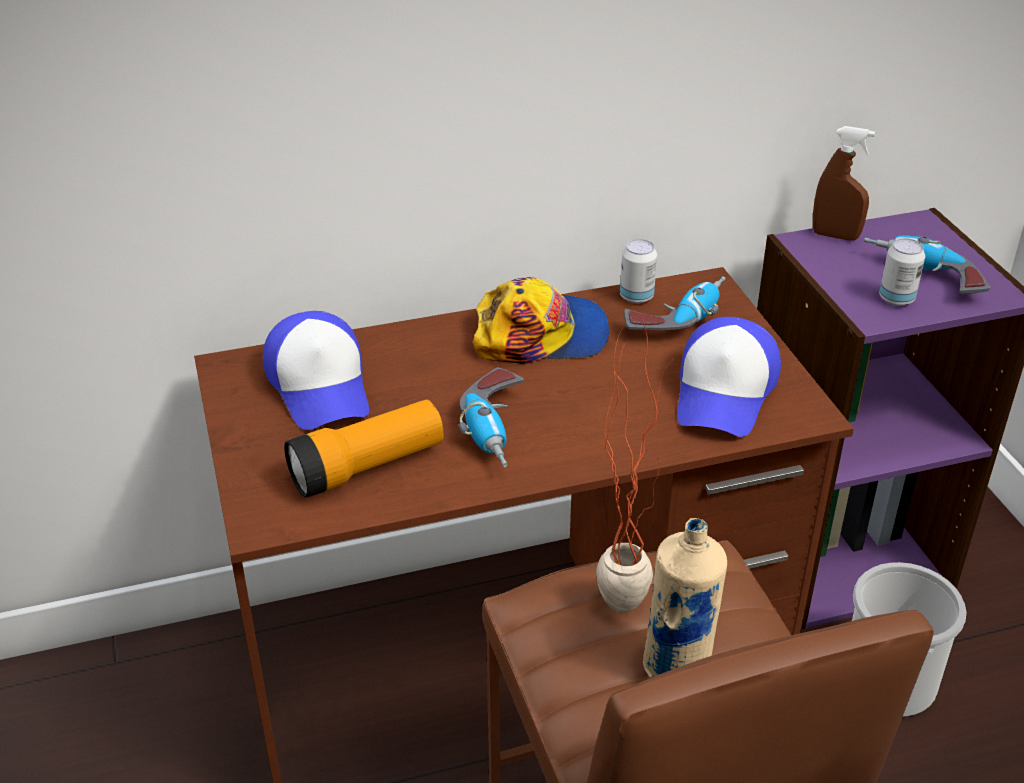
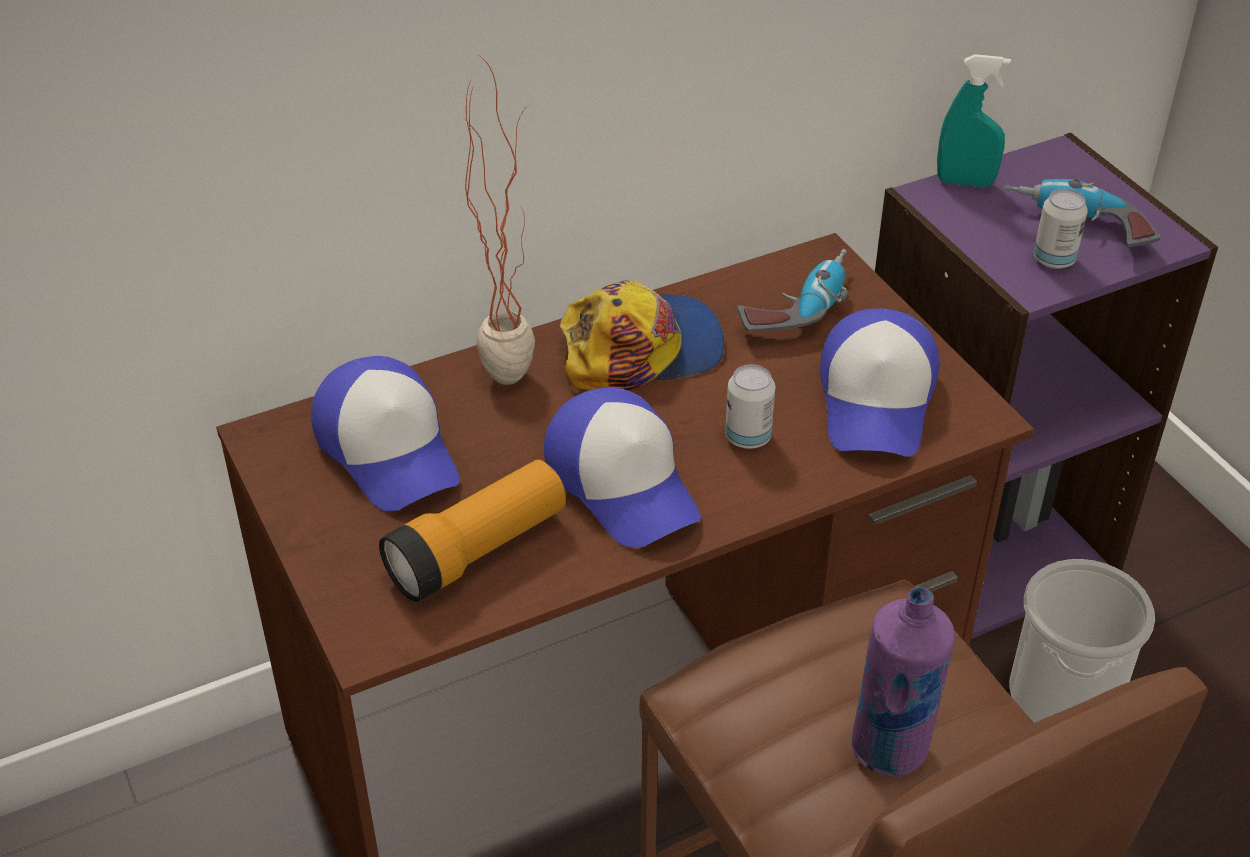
camera: 10 degrees left, 5 degrees up
(498, 430) = (623, 483): power drill -> cap
(624, 591) = (809, 663): potted plant -> potted plant (509, 365)
(636, 297) = (742, 284): can -> can (748, 437)
(677, 667) = (891, 748): beige bottle -> purple bottle
(835, 236) = (965, 182): brown spray bottle -> turquoise spray bottle

